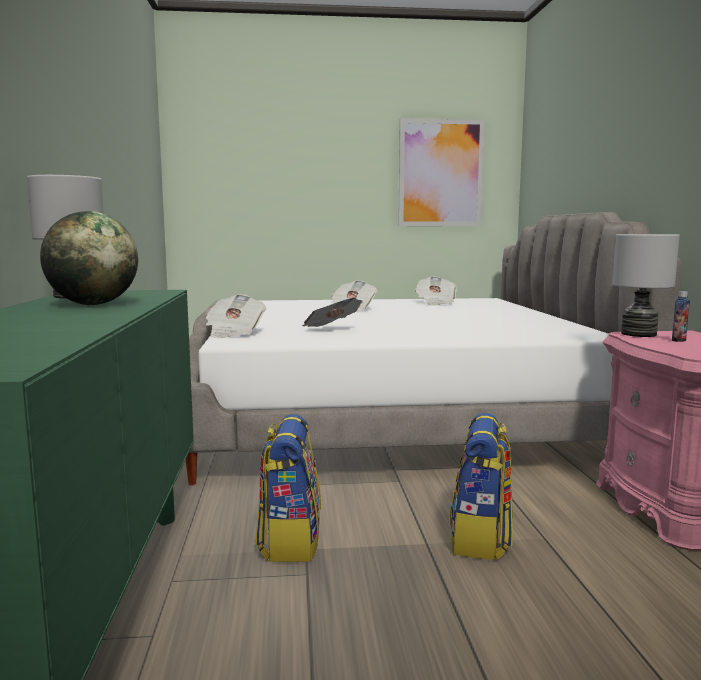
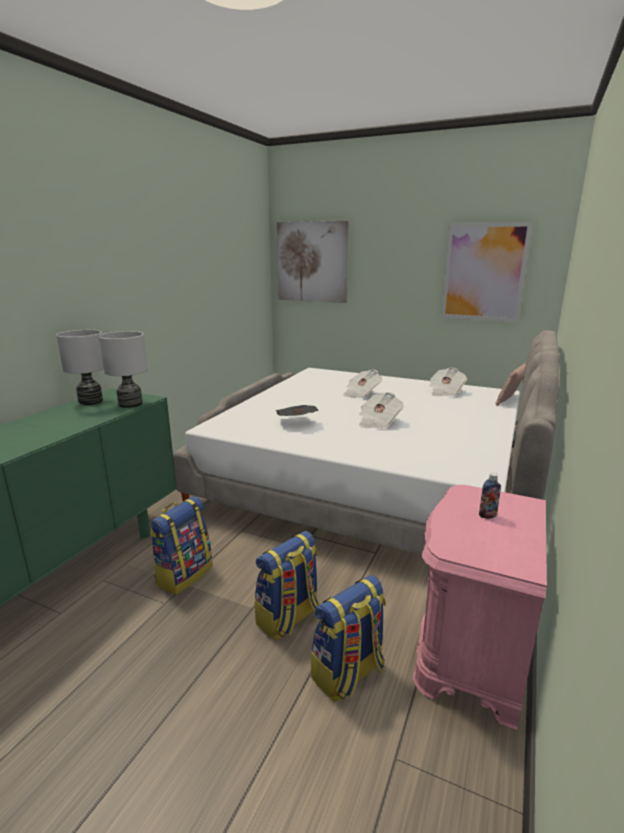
camera: 30 degrees right, 10 degrees up
(93, 304) = (70, 418): globe -> none
(226, 162) = (312, 262): none -> picture
(234, 333) = (232, 415): newspaper -> newspaper (378, 422)
(505, 302) = (510, 400): none -> beige pillow
(607, 560) = (348, 674): none -> backpack
(638, 334) = (473, 495): grey table lamp -> grey table lamp (130, 404)

